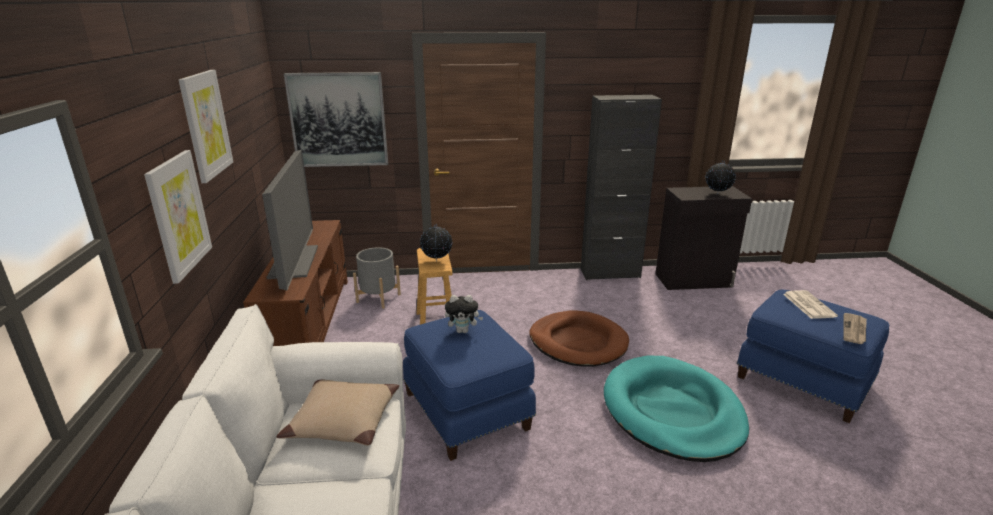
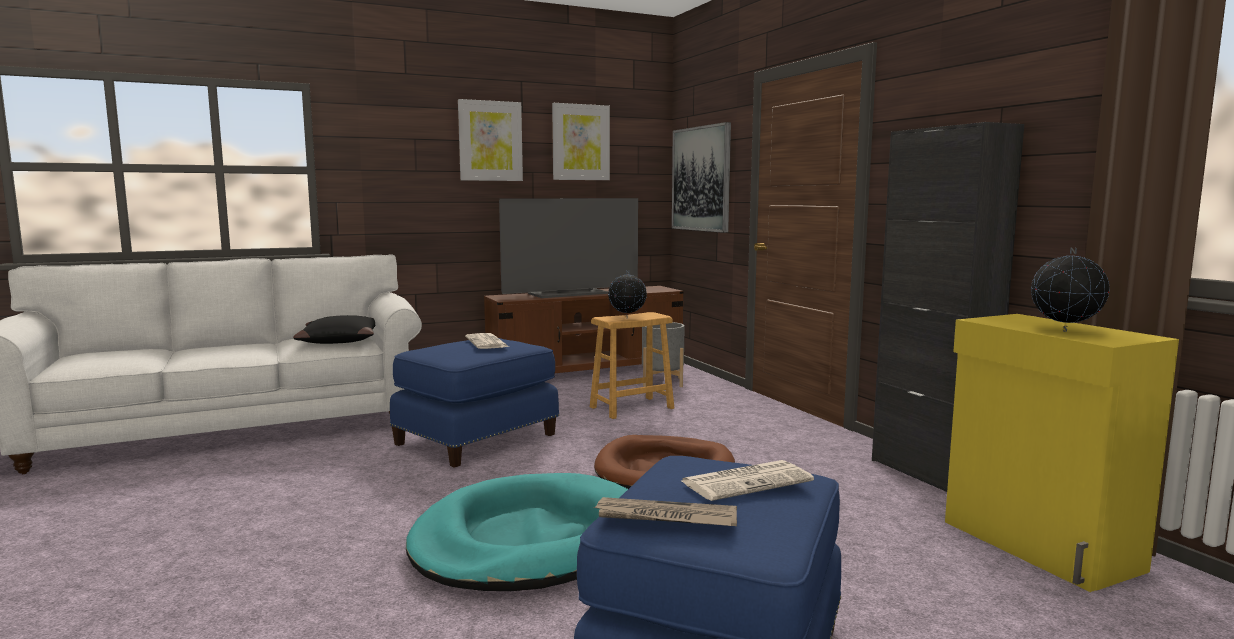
camera: 70 degrees right, 15 degrees down
(179, 214) = (413, 189): picture -> picture (580, 142)
(343, 421) = (339, 340): beige pillow -> black pillow
(463, 331) = (487, 342): plush toy -> newspaper
(694, 281) = (1039, 546): black cabinet -> yellow cabinet

